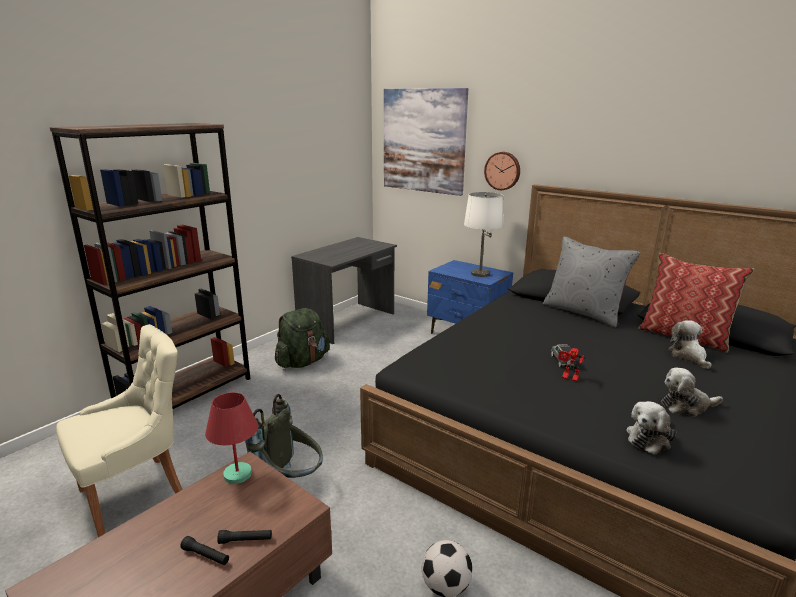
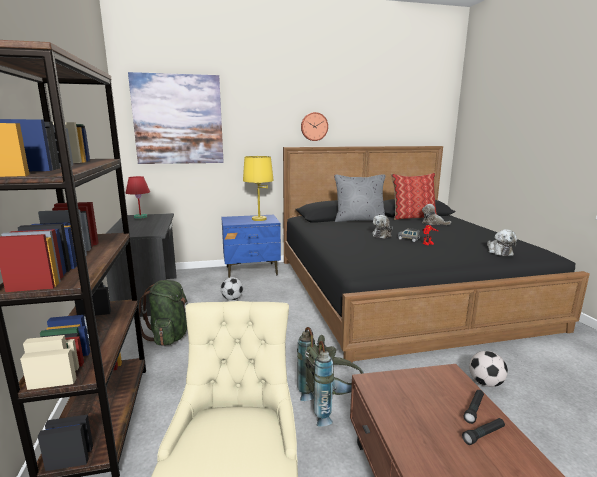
camera: 50 degrees left, 5 degrees down
(238, 474) = (382, 389): red table lamp -> red table lamp (140, 217)
(397, 354) = (232, 299): none -> football
(480, 274) = (259, 219): white table lamp -> yellow table lamp
(503, 171) = (256, 139): wall clock -> wall clock (314, 126)
(686, 406) = (477, 238): plush toy -> plush toy (382, 235)

